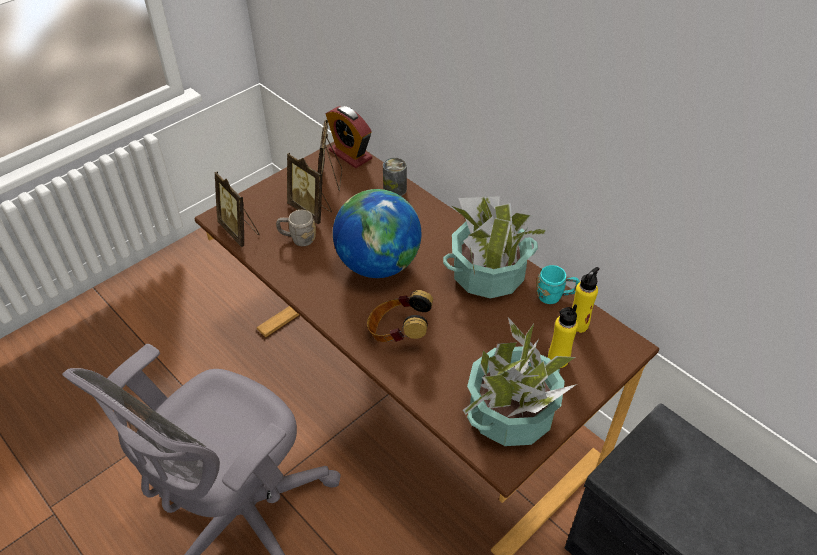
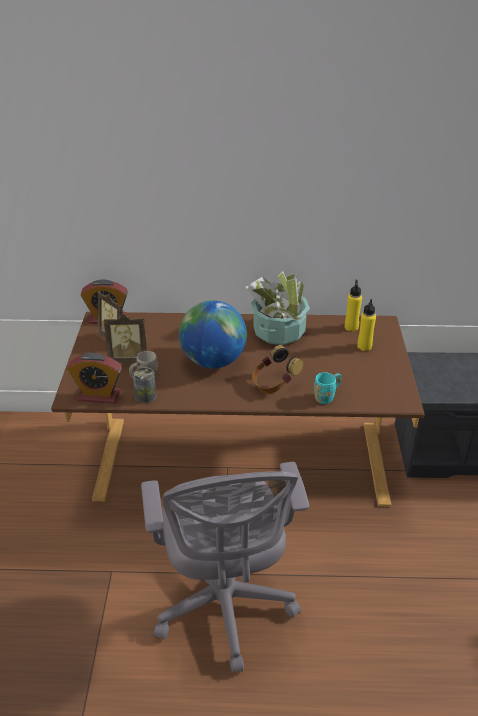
camera: 45 degrees left, 10 degrees down
(240, 231) = (98, 396): picture frame -> alarm clock
(395, 189) = (164, 321): can -> can (145, 396)
(511, 414) = (378, 382): potted plant -> none
(555, 296) = (324, 322): turquoise mug -> turquoise mug (327, 396)

